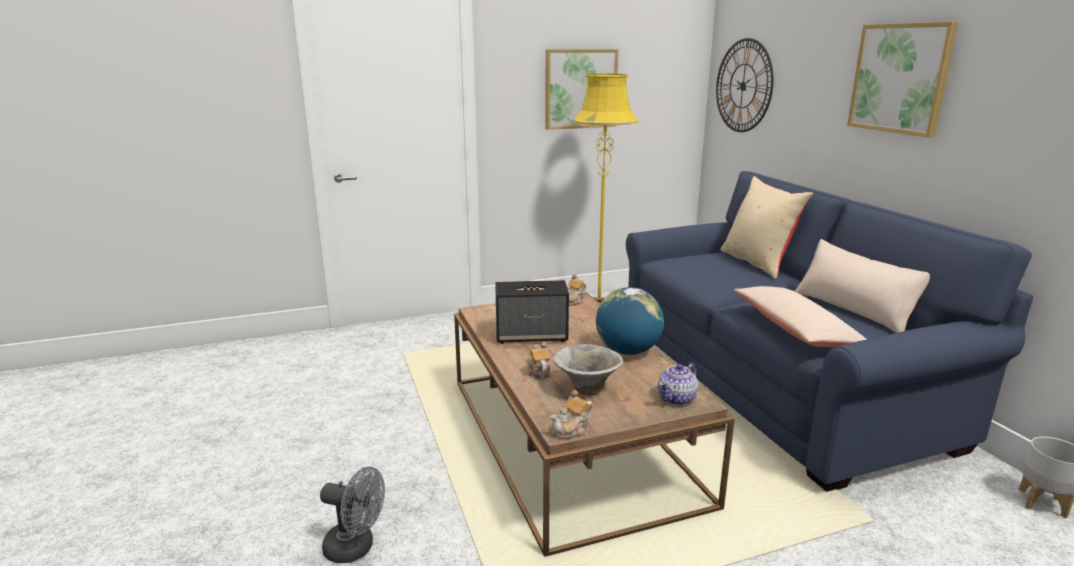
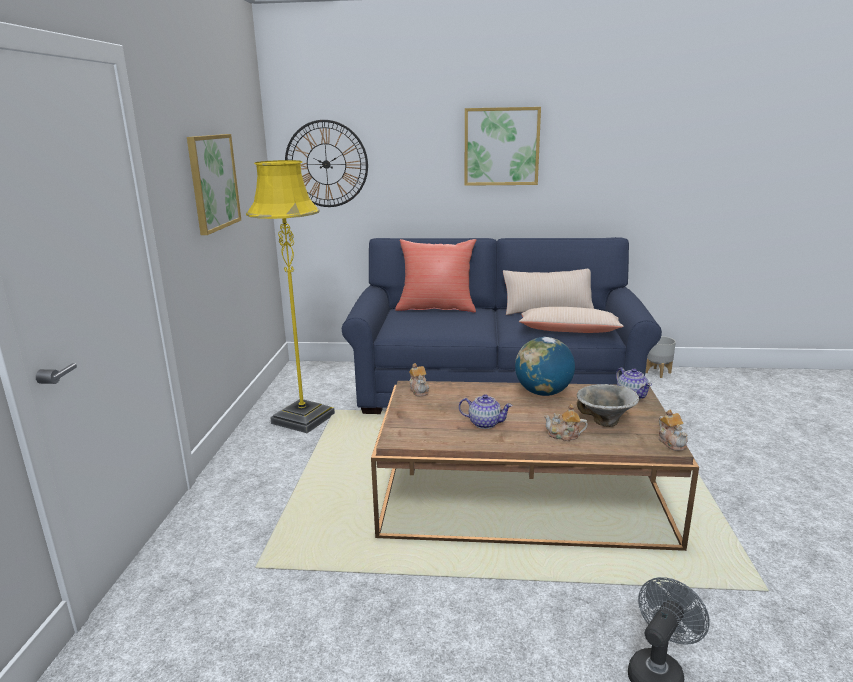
camera: 65 degrees left, 0 degrees up
(532, 336) = (484, 423): speaker -> teapot
(758, 263) = (436, 308): beige pillow -> red pillow

